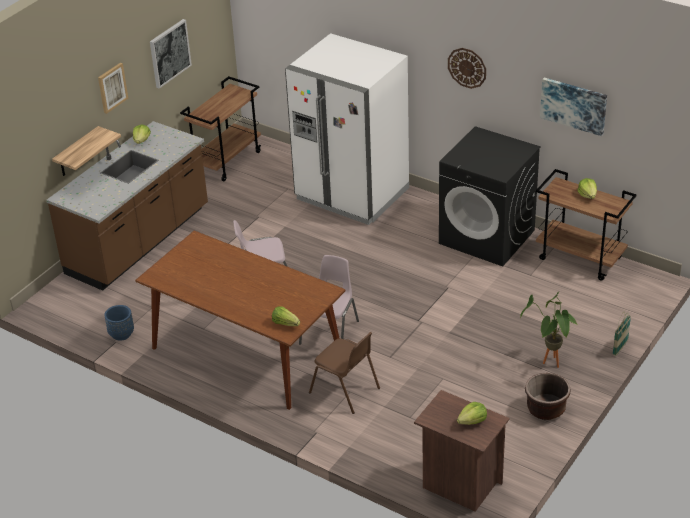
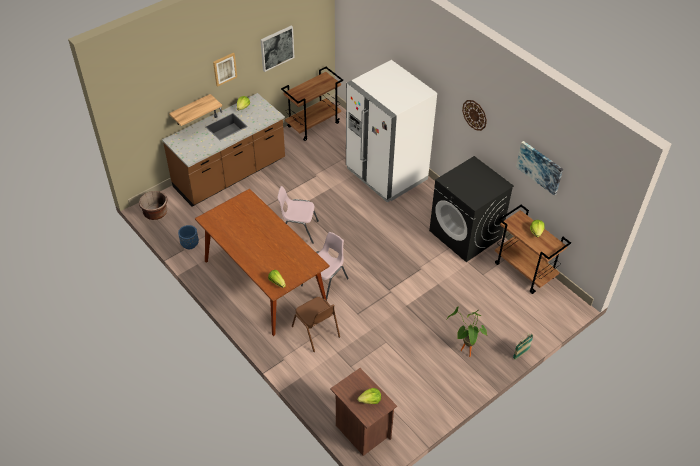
camera: 15 degrees right, 10 degrees up
(546, 409) = (447, 388): brown planter -> brown planter (155, 213)

